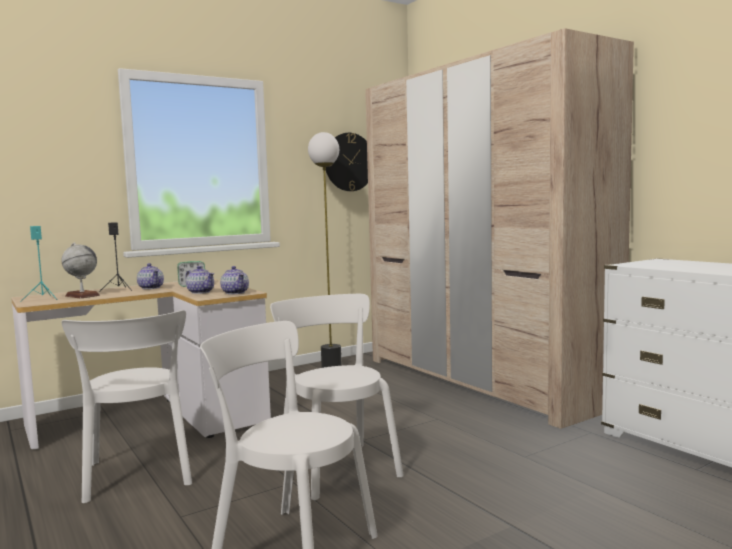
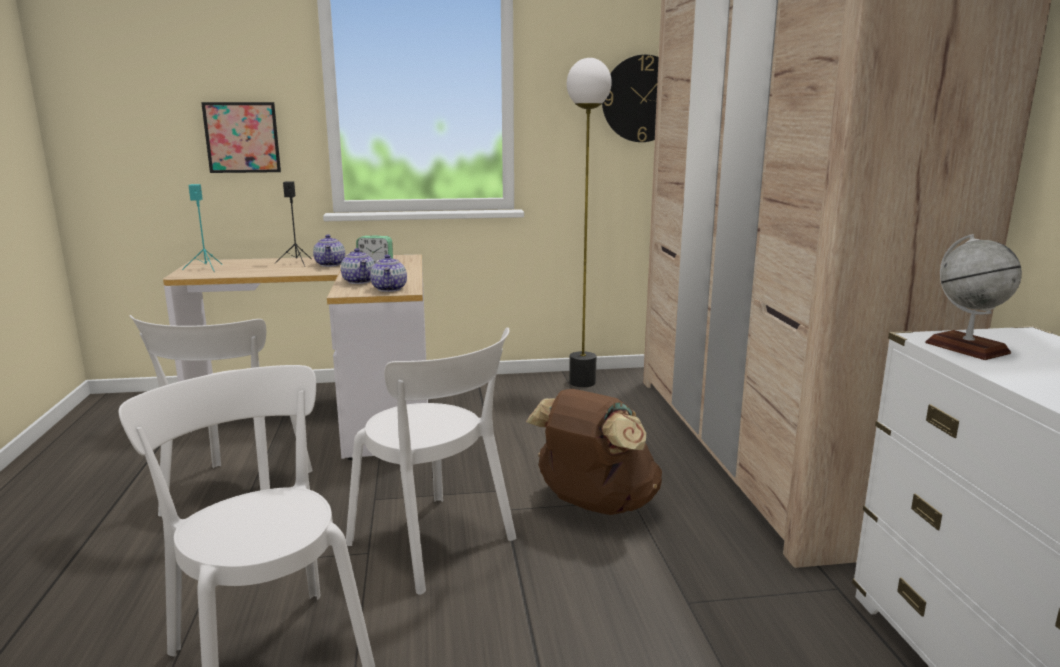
camera: 25 degrees right, 10 degrees up
(53, 191) = (242, 137): none -> picture
(82, 296) = (246, 268): globe -> globe (966, 348)
(337, 467) = (436, 544): white chair -> white chair turned 135 degrees clockwise
(417, 426) = (594, 505): none -> brown backpack

